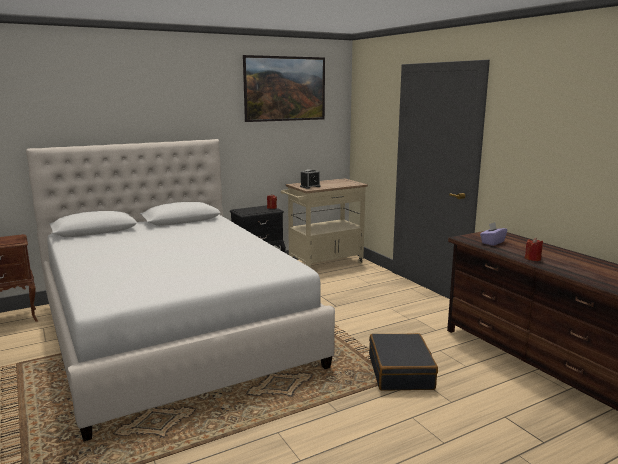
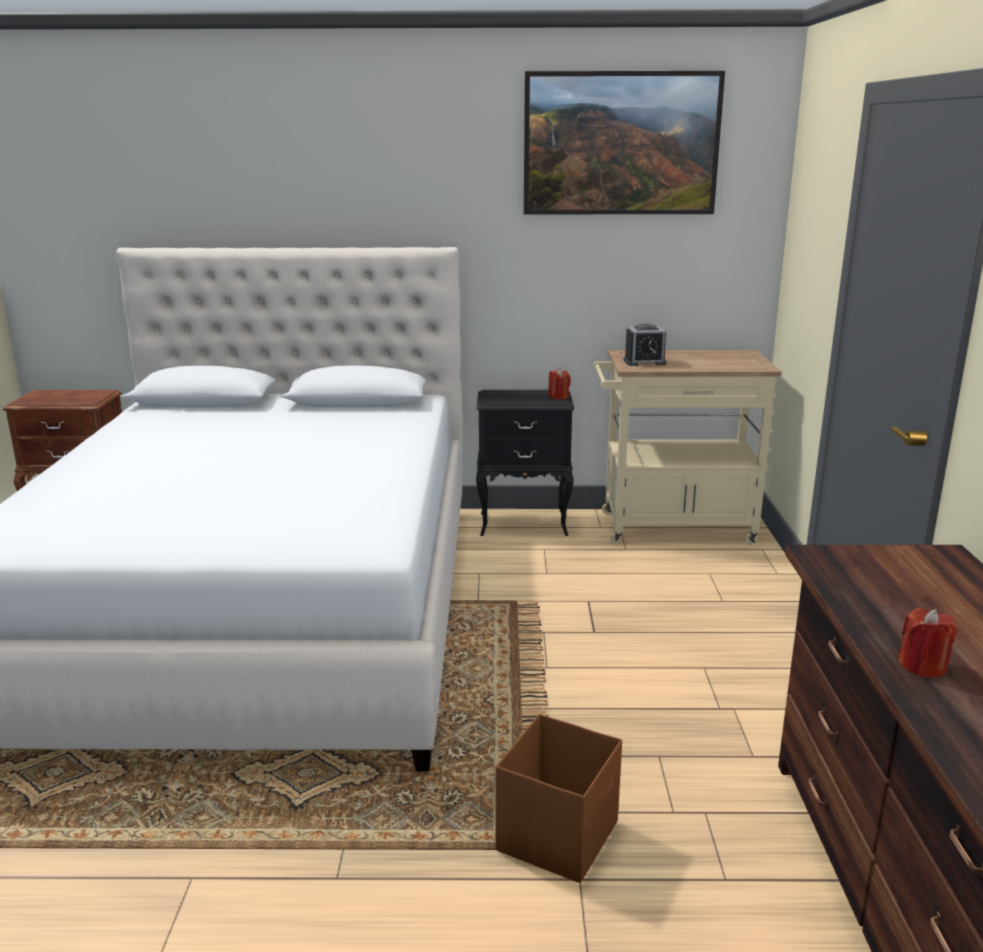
camera: 30 degrees right, 5 degrees up
(401, 372) = (559, 835): black suitcase -> brown storage box
(492, 242) = (882, 586): purple tissue box -> none

